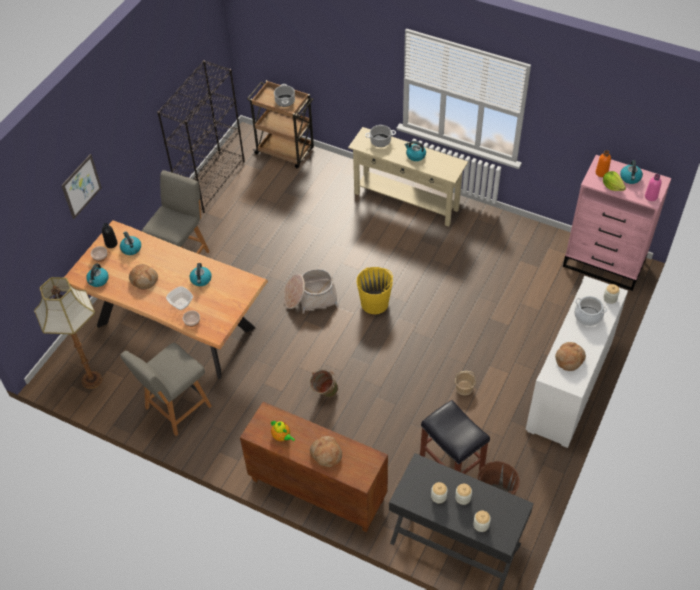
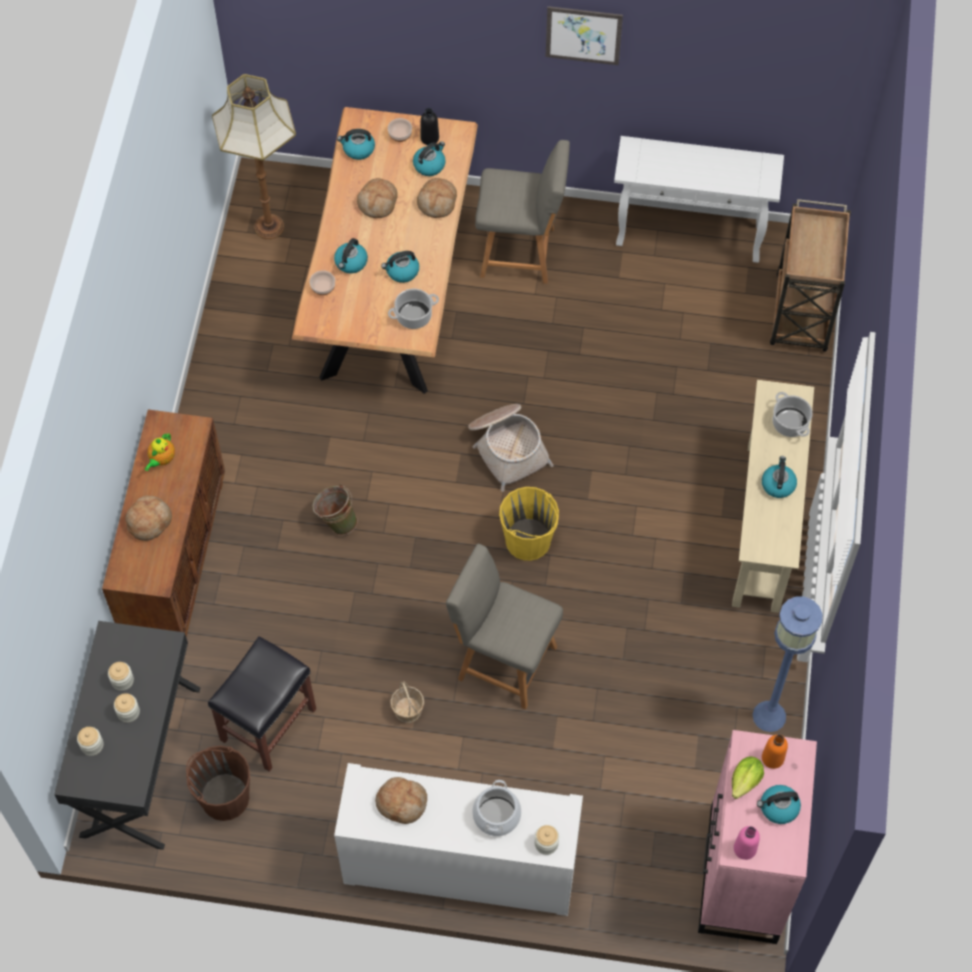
camera: 70 degrees right, 10 degrees up
(81, 186) = (443, 46): picture -> picture (583, 35)
(160, 251) = (437, 202): none -> bread
(176, 408) = (254, 344): grey chair -> grey chair (503, 661)
(181, 303) = (351, 263): bowl -> kettle
(212, 181) = (690, 235): black bookcase -> white console table
(285, 101) = (817, 255): cooking pot -> cooking pot (413, 316)
(517, 228) = (769, 715): none -> blue floor lamp

